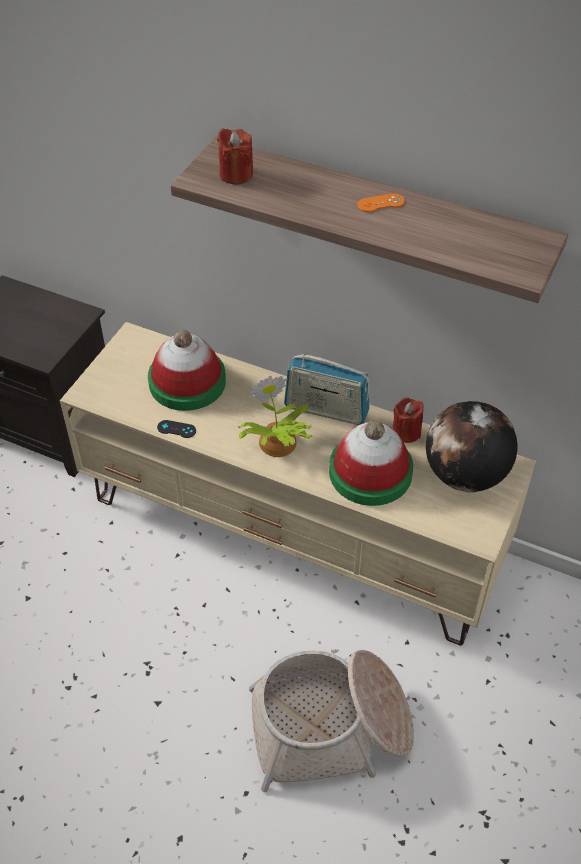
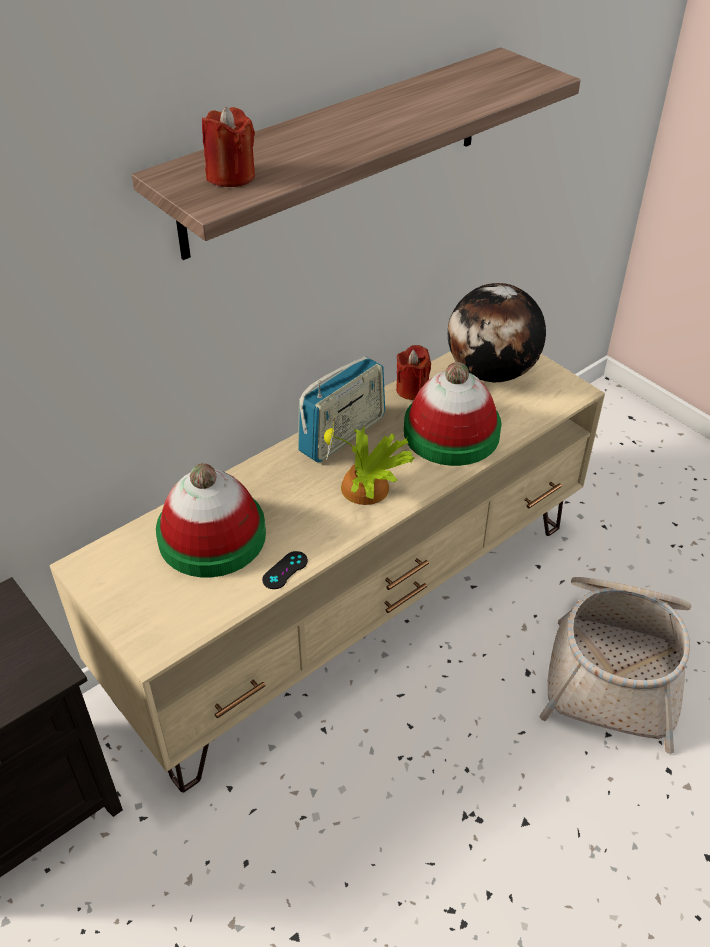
camera: 65 degrees left, 5 degrees down
(381, 203) = (374, 111): orange game controller -> none

